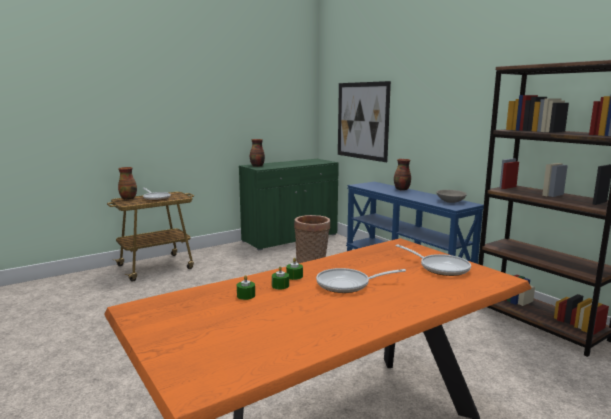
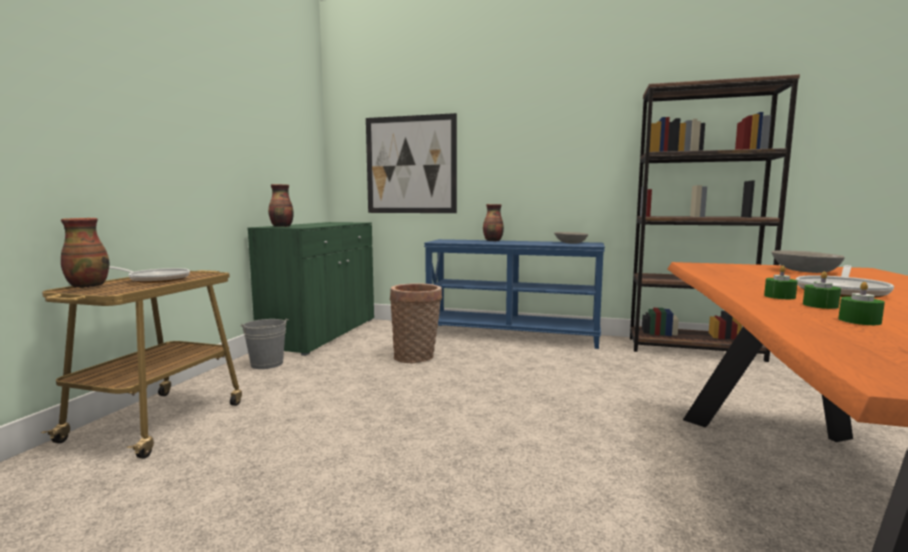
camera: 40 degrees left, 5 degrees down
(234, 250) = (267, 364): none -> grey bucket
(440, 267) = (804, 270): frying pan -> grey bowl

